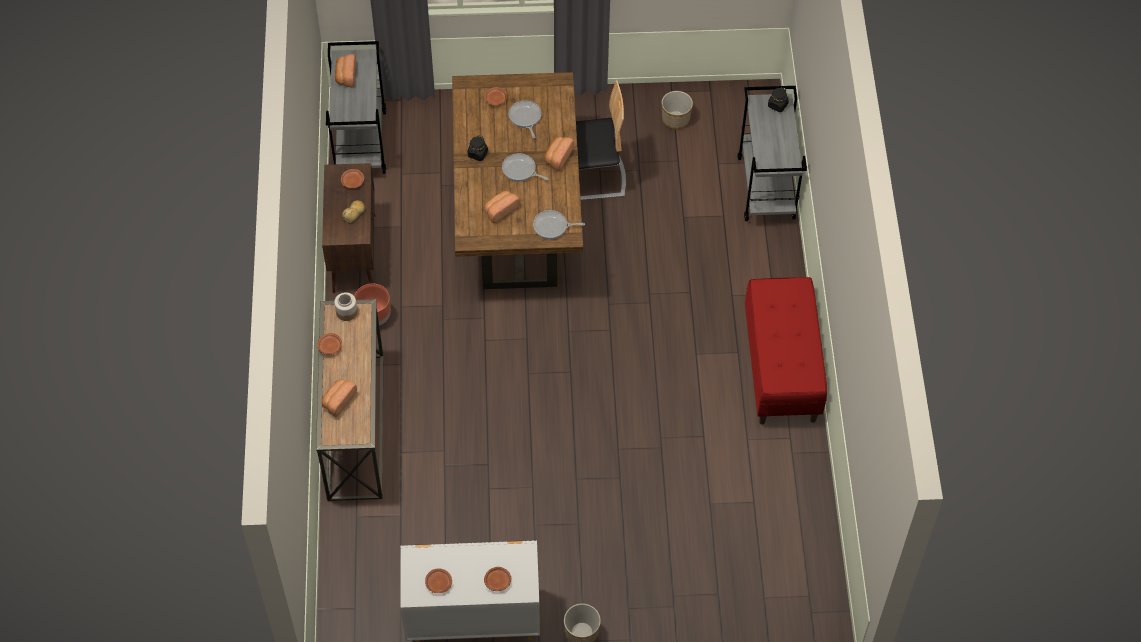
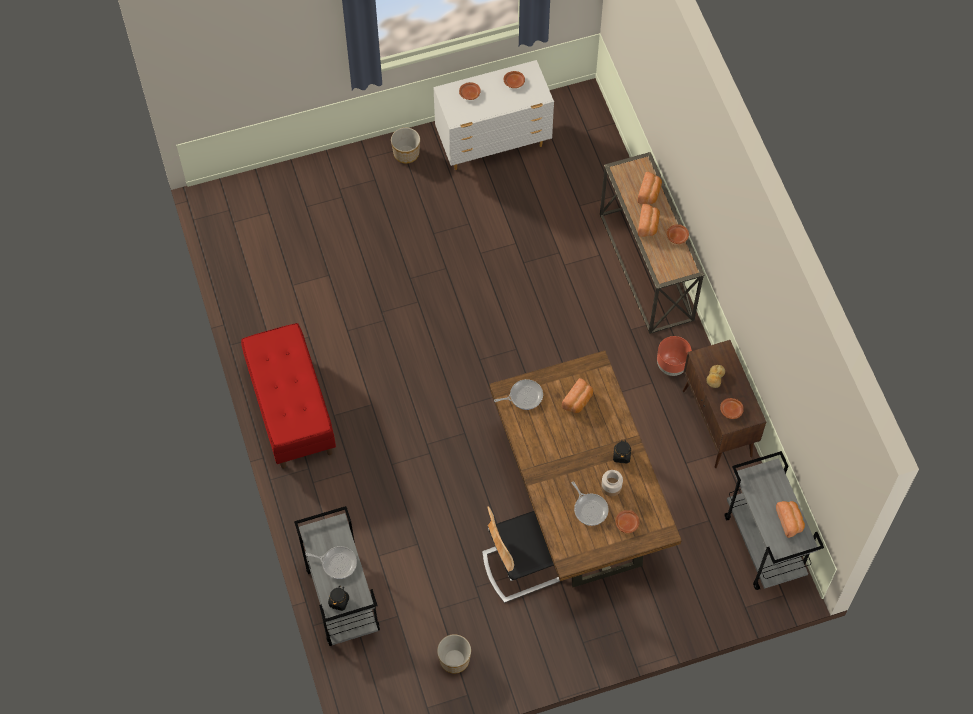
camera: 165 degrees right, 5 degrees up
(346, 312) = (677, 270): jar -> jar (611, 487)
(520, 170) = (574, 448): frying pan -> frying pan (337, 563)
(558, 157) = (543, 472): bread -> bread (648, 225)

